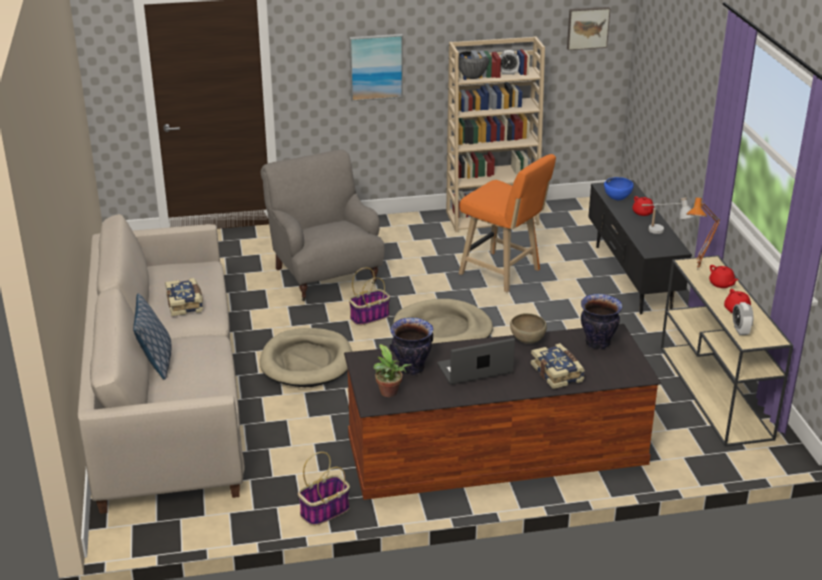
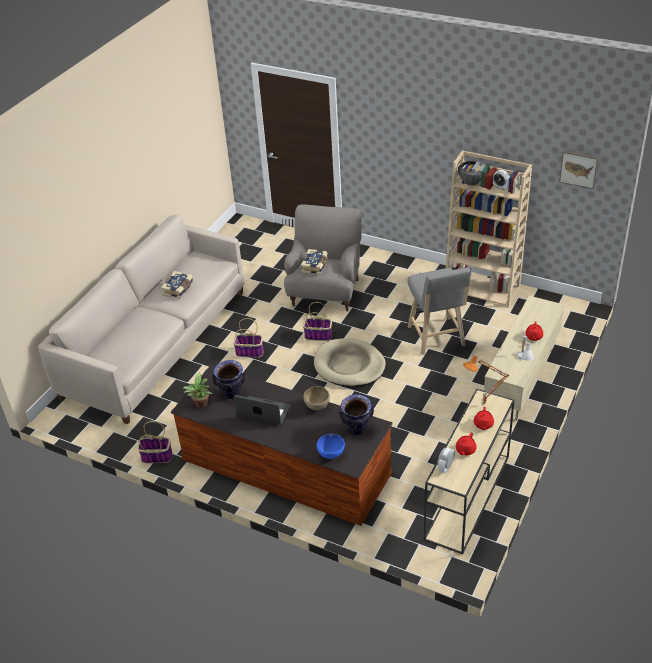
camera: 40 degrees right, 10 degrees up
(156, 362) = (125, 323): pillow -> none
(306, 361) = (250, 352): beige dog bed -> basket
(376, 67) = (410, 153): picture -> none
(503, 273) = (437, 338): orange stool -> grey stool
(558, 373) = (306, 439): book -> book (315, 266)
(617, 199) = (530, 317): blue bowl -> blue bowl (331, 455)
(631, 278) = (521, 380): black tv stand -> beige tv stand

